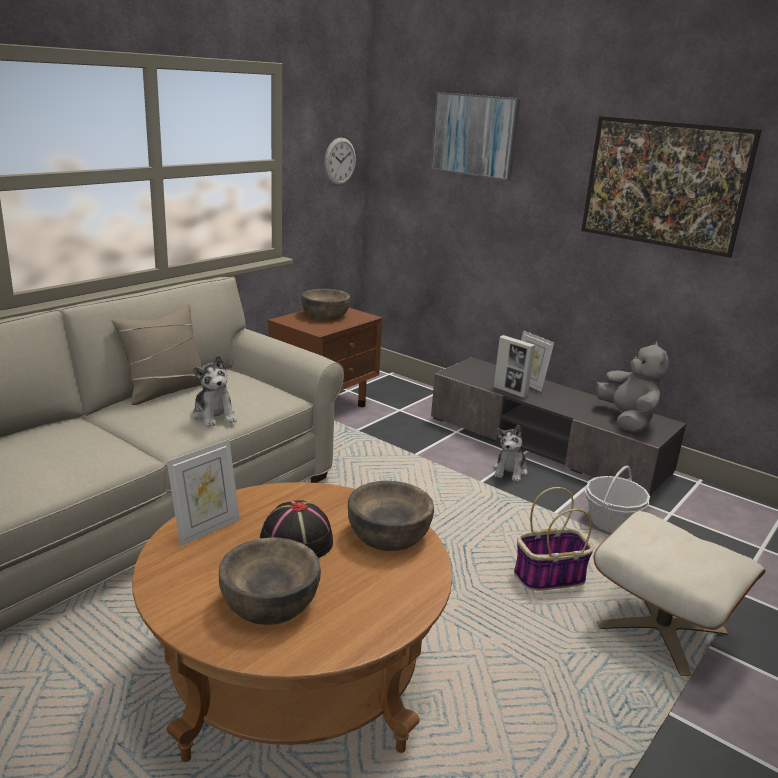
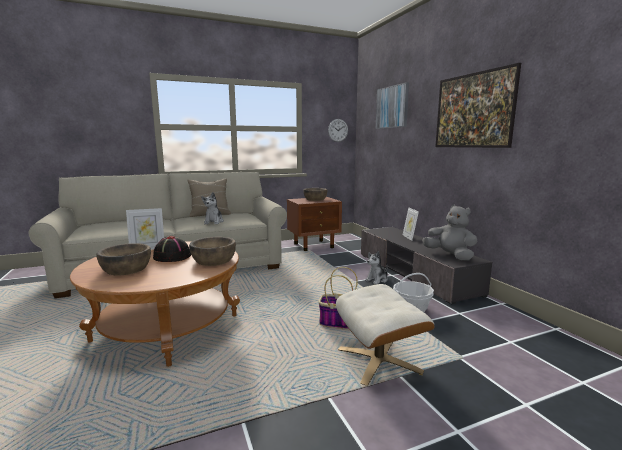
camera: 30 degrees right, 10 degrees down
(510, 392) = (393, 239): picture frame -> none
(627, 420) = (450, 256): grey plush toy -> grey plush toy turned 60 degrees counterclockwise

